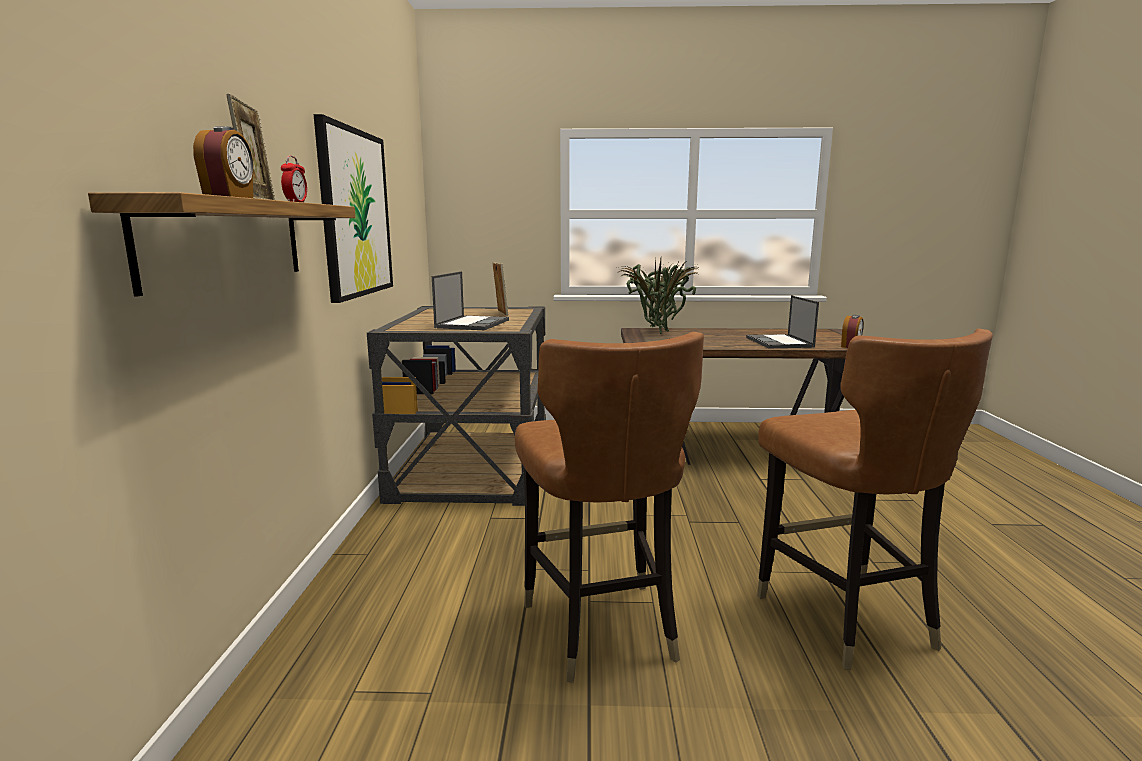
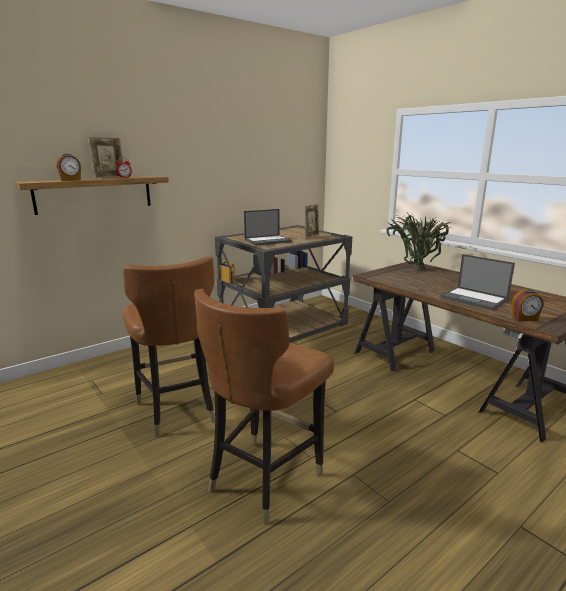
camera: 50 degrees right, 5 degrees up
(355, 213) = (217, 174): picture -> none
(600, 627) = (177, 409): brown chair -> brown chair turned 60 degrees counterclockwise
(780, 342) = (475, 299): laptop -> laptop turned 90 degrees counterclockwise

